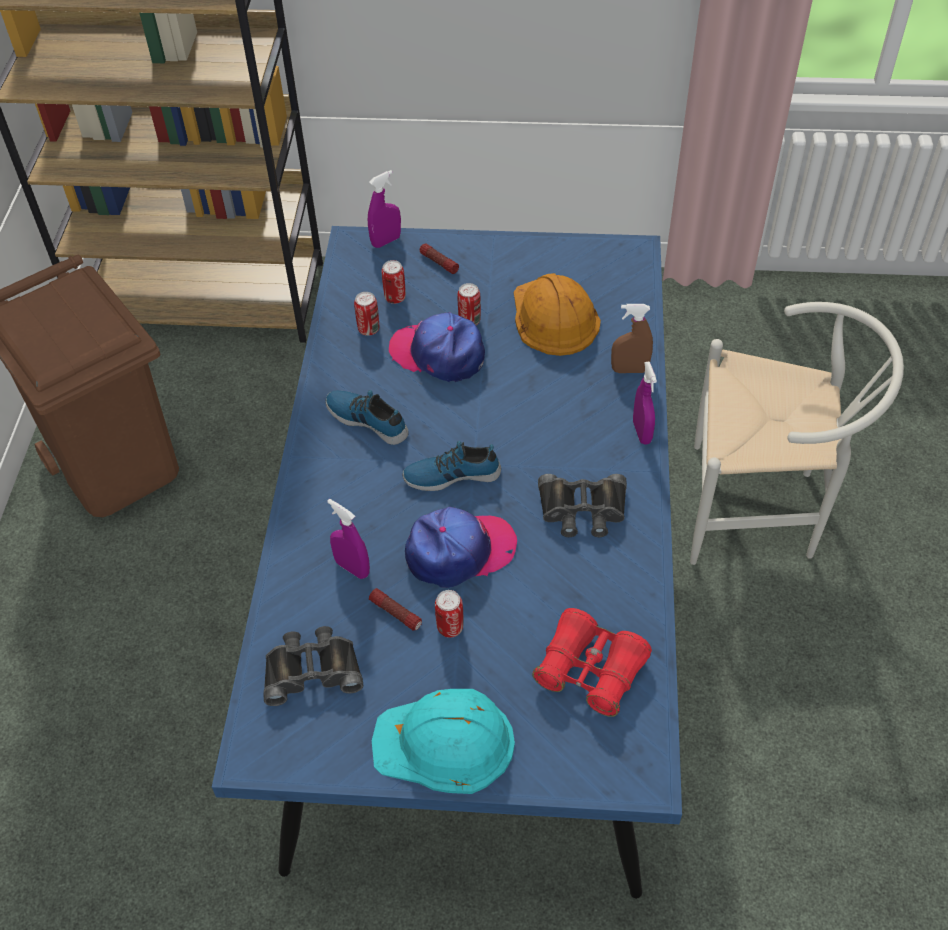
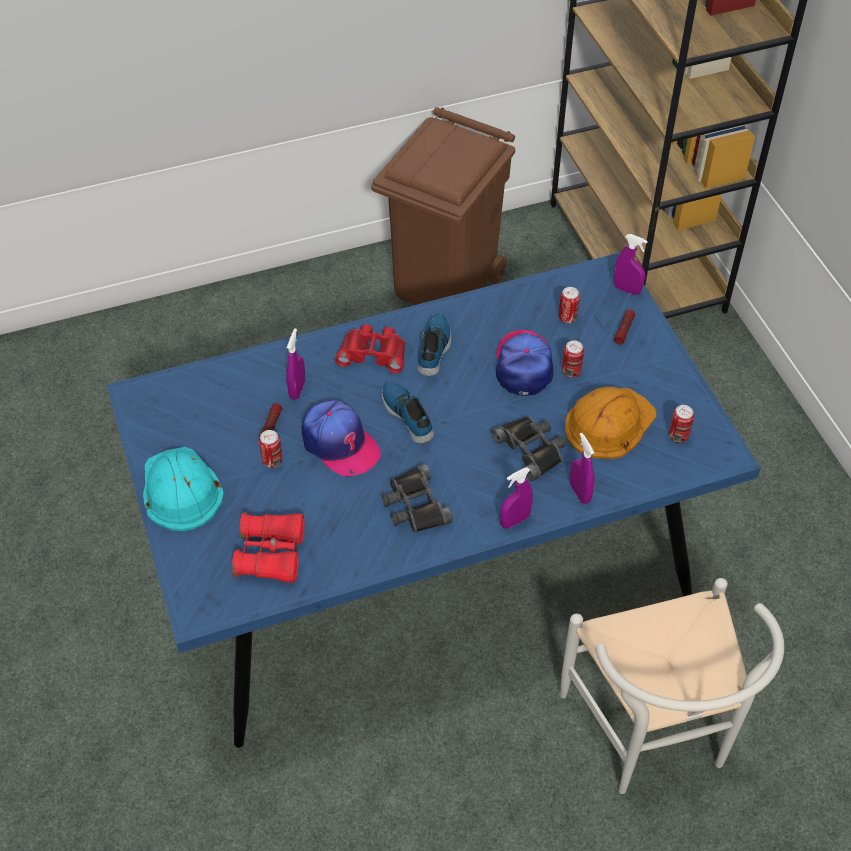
camera: 65 degrees right, 0 degrees up
(312, 669) = (207, 399): black binoculars -> black binoculars (532, 449)
(340, 476) = (373, 353): none -> red binoculars
(368, 329) = (524, 315): can -> can (678, 436)
(629, 370) = (579, 492): brown spray bottle -> purple spray bottle

